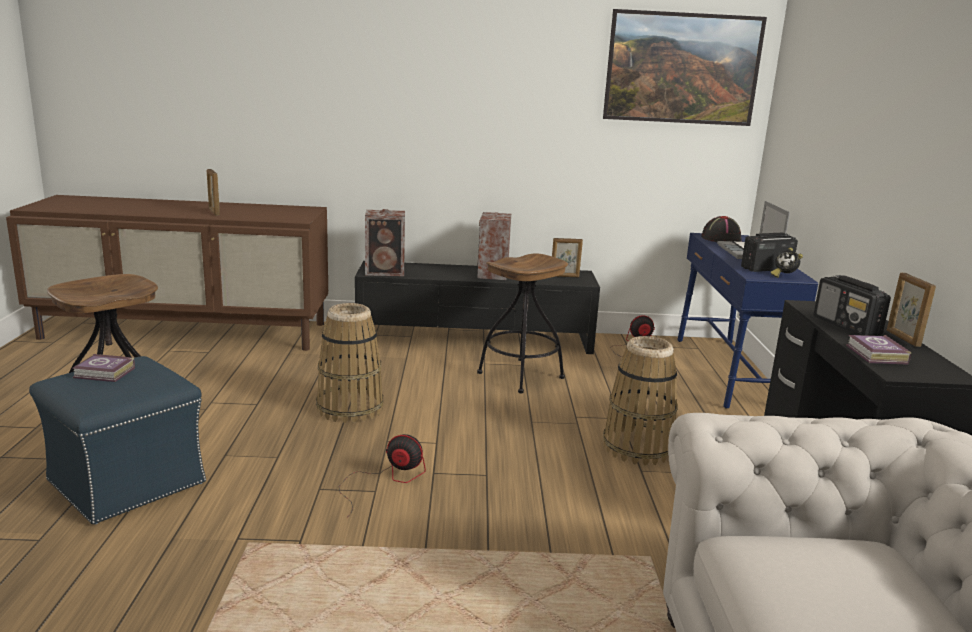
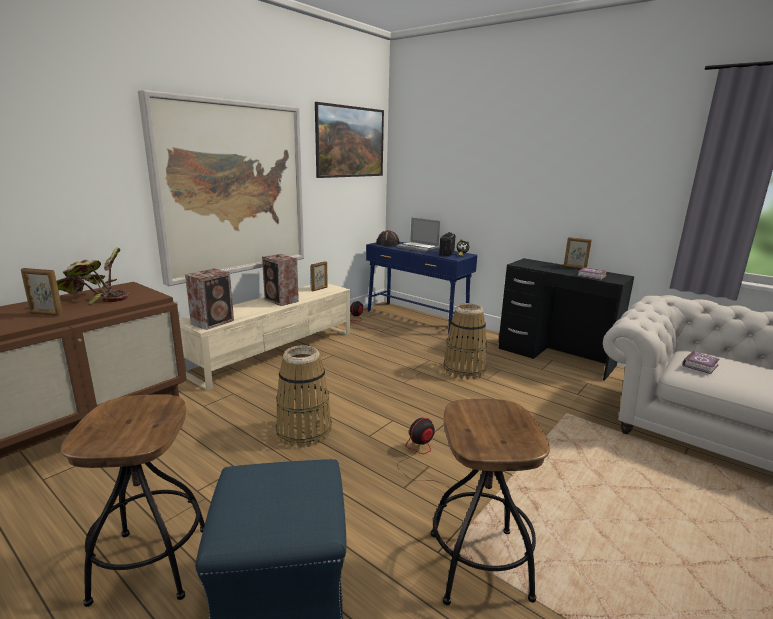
camera: 50 degrees left, 0 degrees up
(105, 373) = (255, 497): book -> book (701, 365)
(265, 211) = (95, 299): none -> potted plant
(462, 122) = (233, 189): none -> picture
(476, 339) = (275, 351): black tv stand -> beige tv stand
(520, 375) = (344, 361): brown stool -> brown stool (479, 565)
(847, 326) = (553, 268): radio -> none

